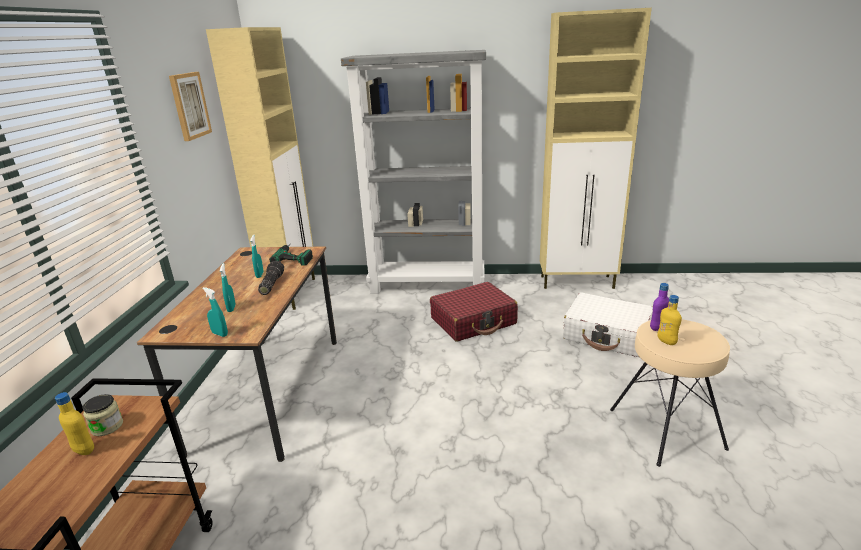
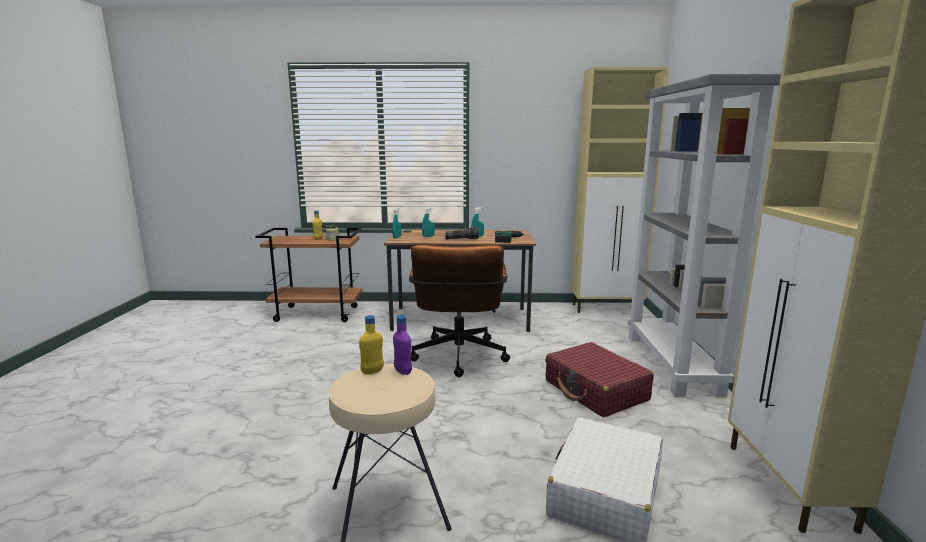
camera: 85 degrees right, 10 degrees down
(189, 105) = (540, 124): picture -> none
(399, 393) = (458, 359): none -> brown office chair

